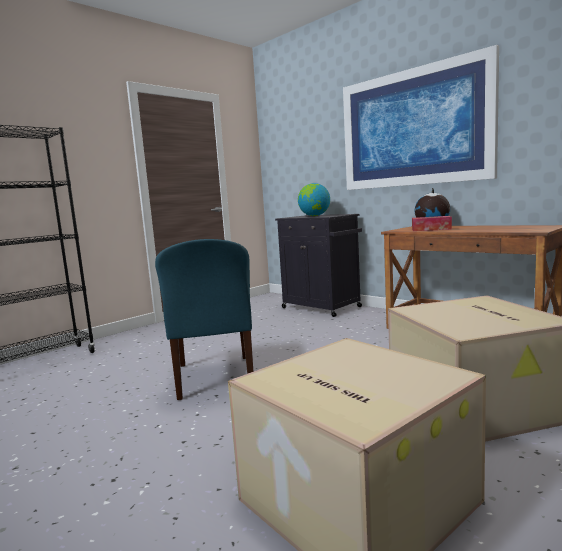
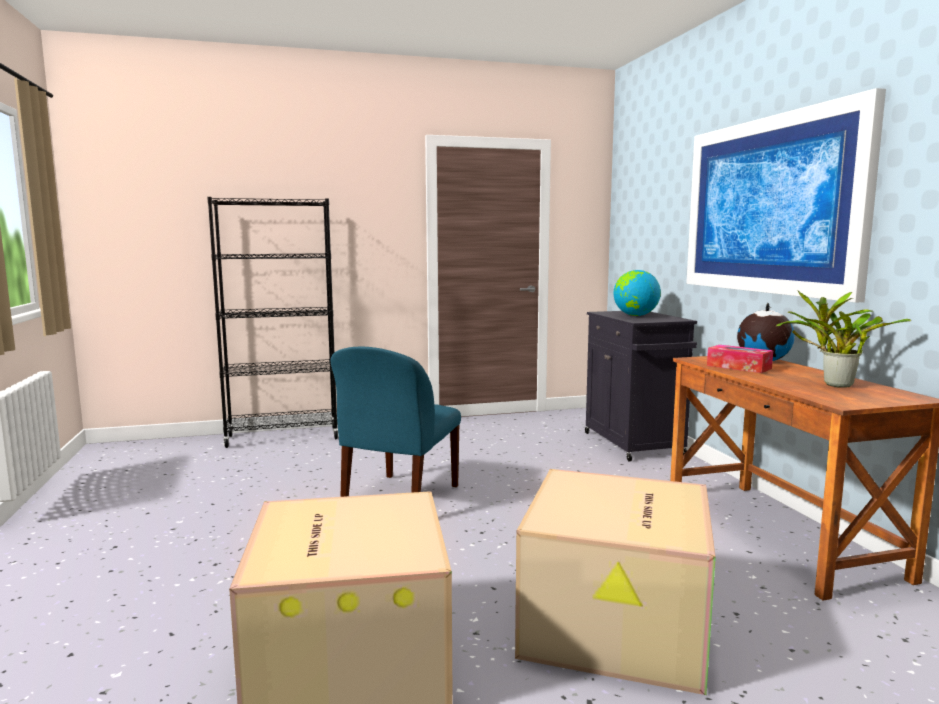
camera: 30 degrees right, 0 degrees up
(501, 227) = (833, 384): none -> potted plant

